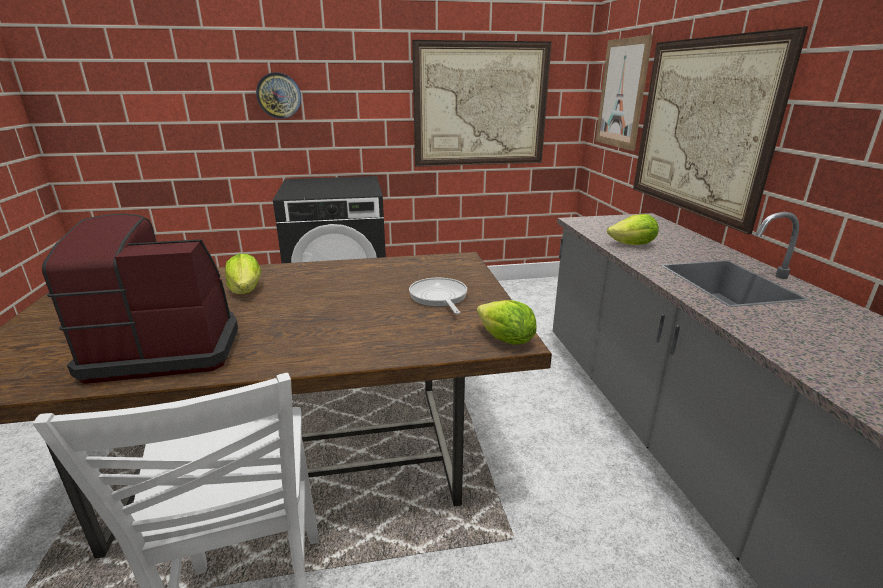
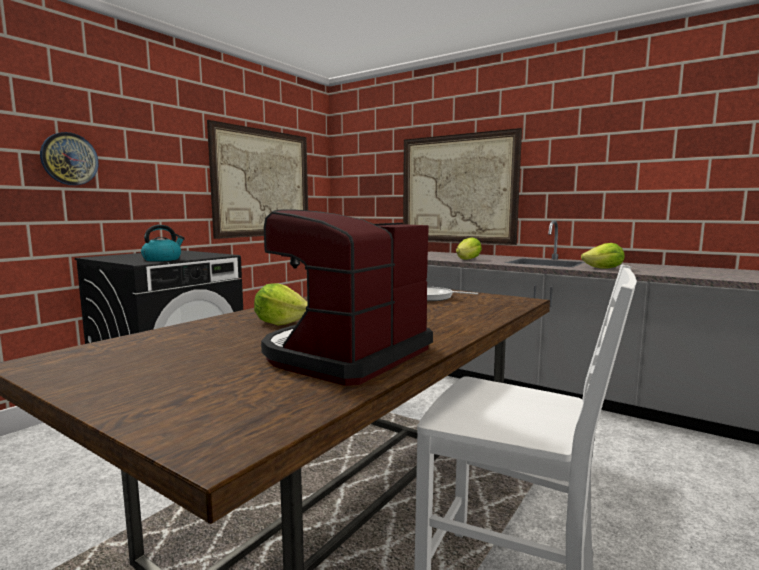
camera: 45 degrees left, 15 degrees down
(312, 193) = (162, 259): none -> kettle
(506, 340) = (520, 301): lettuce -> lettuce (604, 269)
(622, 94) = (371, 176): picture -> none

